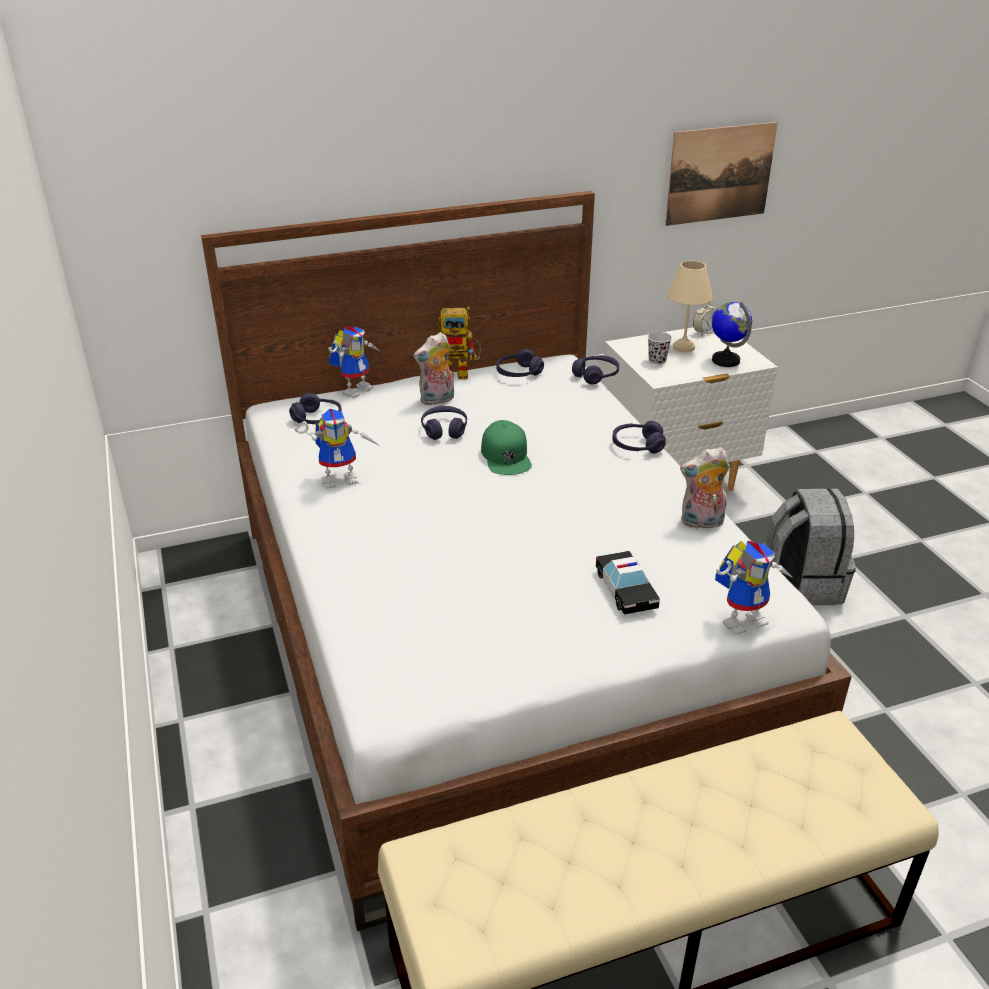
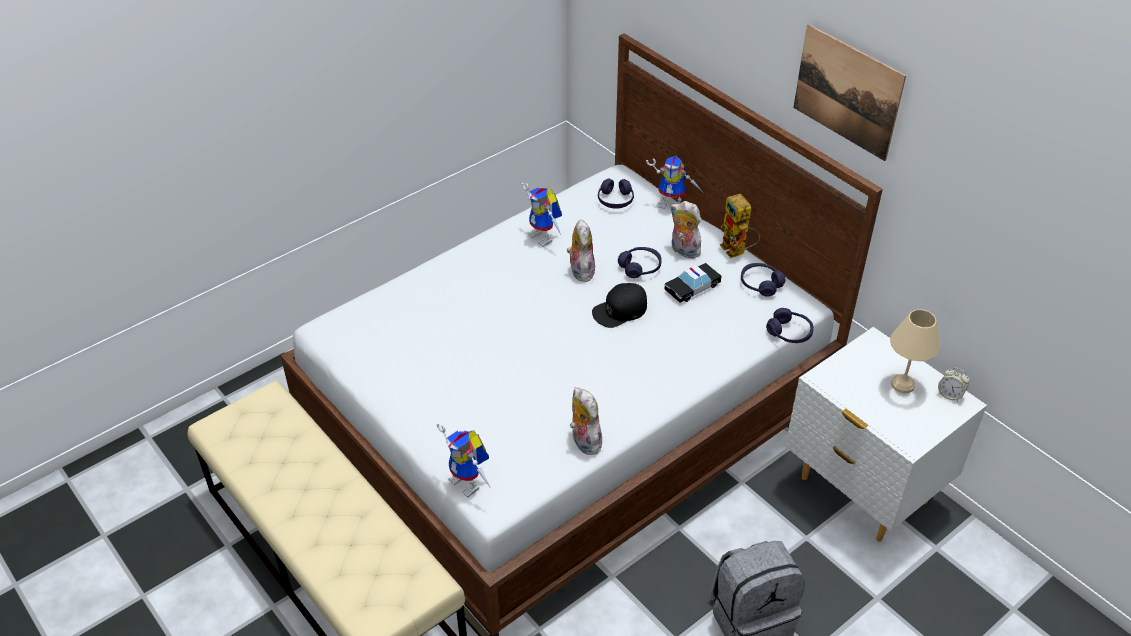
camera: 70 degrees right, 10 degrees up
(421, 467) = (580, 270): none -> plush toy
(506, 456) = (620, 310): green cap -> black cap
(625, 590) = (476, 412): toy car -> toy car (692, 288)
(637, 446) = (681, 383): purple headphones -> none
(657, 361) = (857, 370): black cup -> none
(720, 174) = (1020, 264): picture -> picture (847, 92)
(725, 360) = (896, 420): globe -> none

